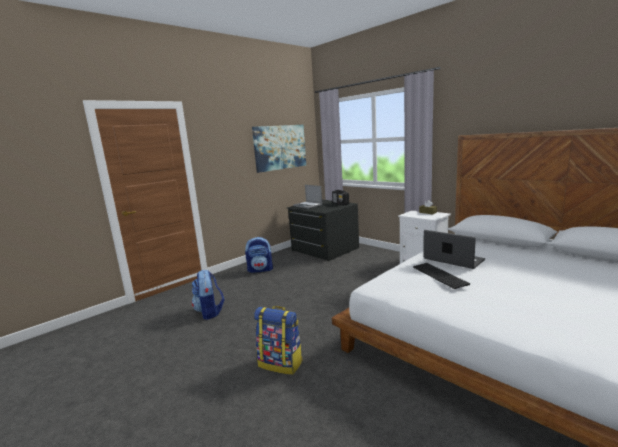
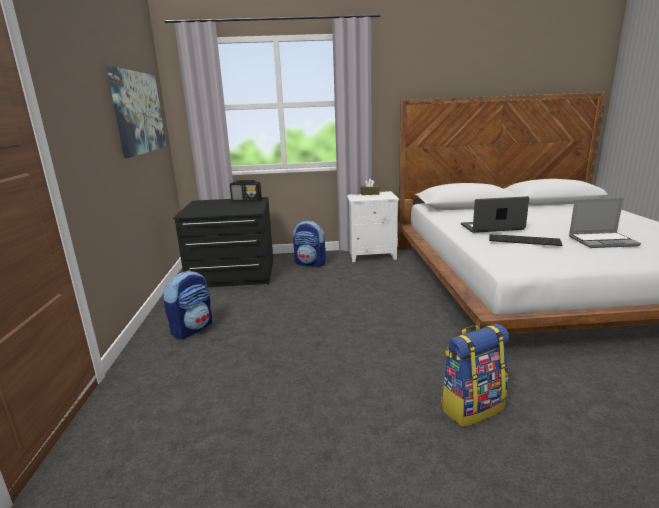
camera: 50 degrees left, 5 degrees up
(210, 312) = (245, 418): backpack -> backpack (311, 263)
(308, 205) = (204, 210): laptop -> laptop (602, 241)

